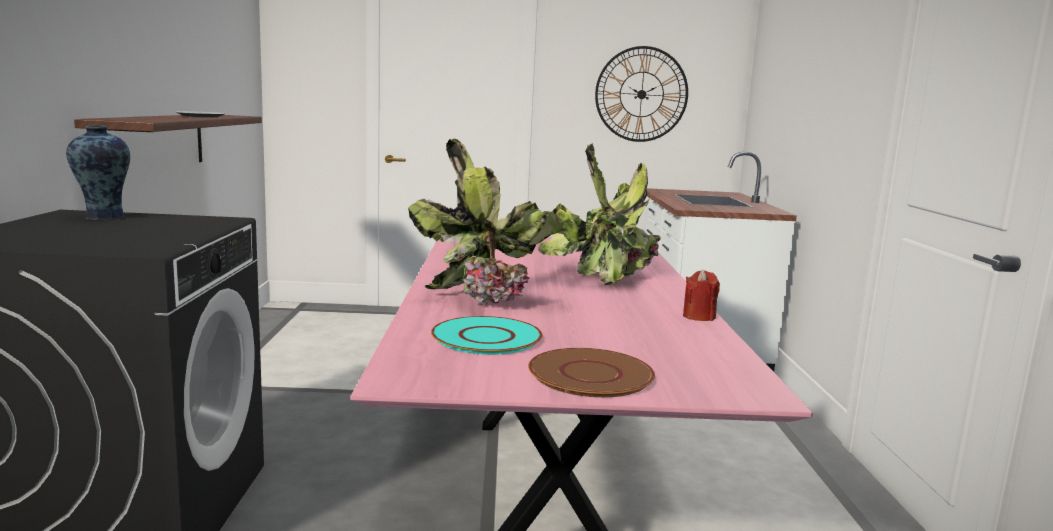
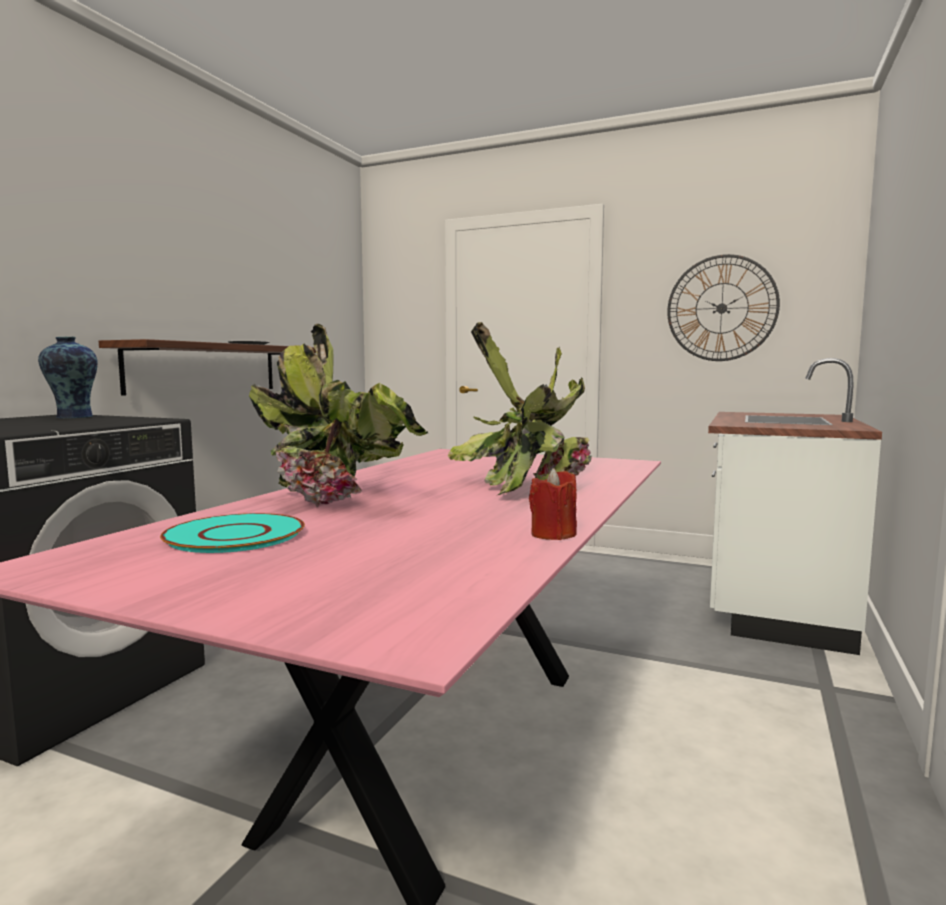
camera: 25 degrees right, 5 degrees down
(589, 374) = (243, 585): brown plate -> none

